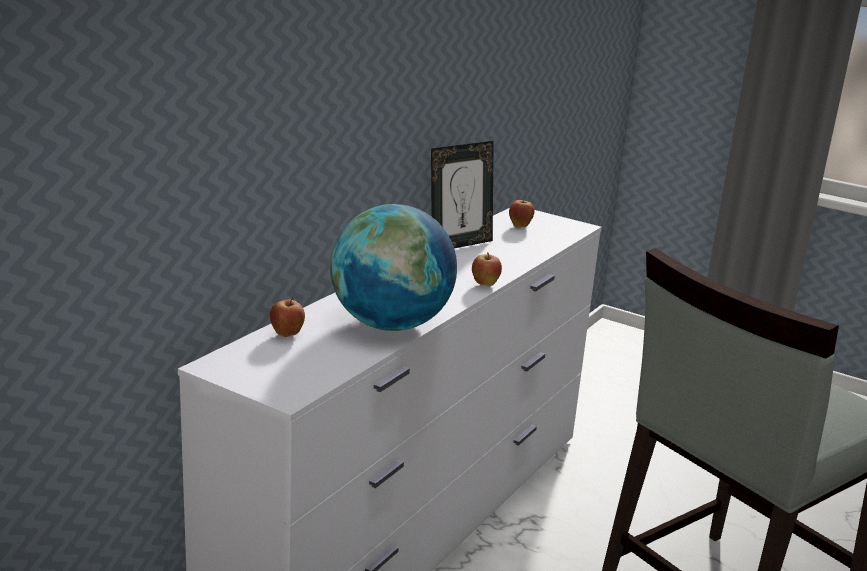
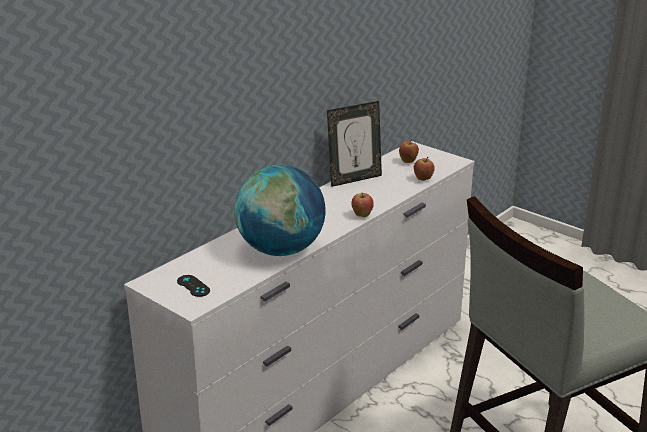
camera: 10 degrees right, 5 degrees up
(281, 369) = (193, 286): none -> black game controller
(287, 335) = (204, 258): apple -> apple (423, 179)

